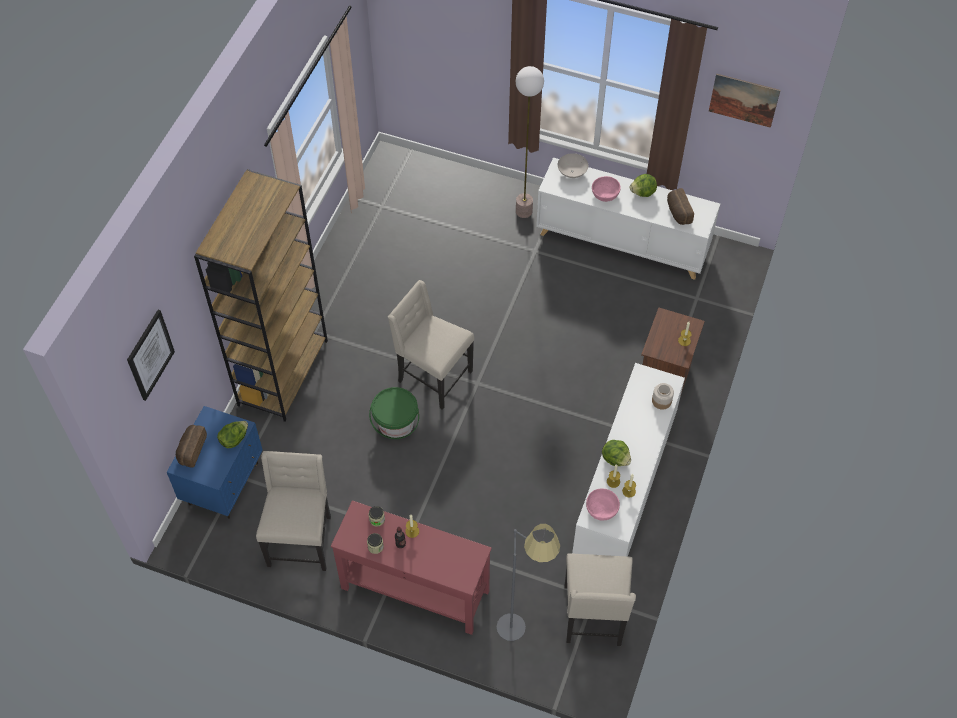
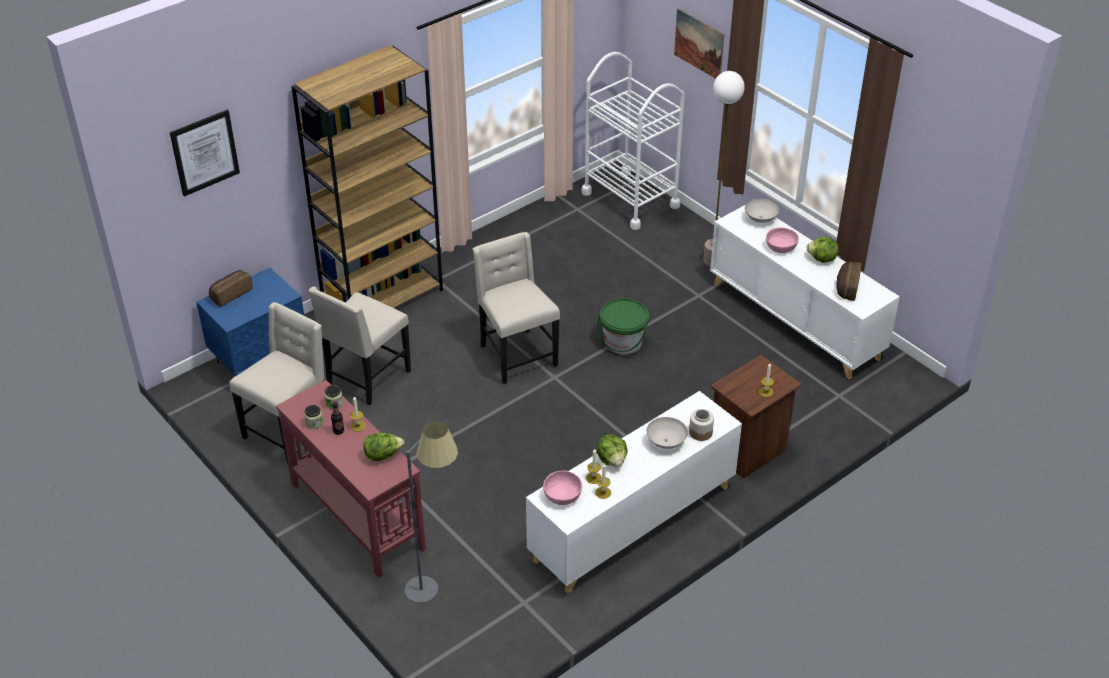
camera: 30 degrees right, 15 degrees down
(234, 439) = (273, 301): lettuce -> lettuce (383, 455)
(396, 424) = (450, 378): green bucket -> green bucket (623, 342)
(418, 177) = (630, 199): none -> white cart
(594, 617) = (510, 620): beige chair -> beige chair (366, 378)
(643, 422) = (666, 442): none -> white bowl
(744, 100) = (938, 164): picture -> picture (699, 44)

